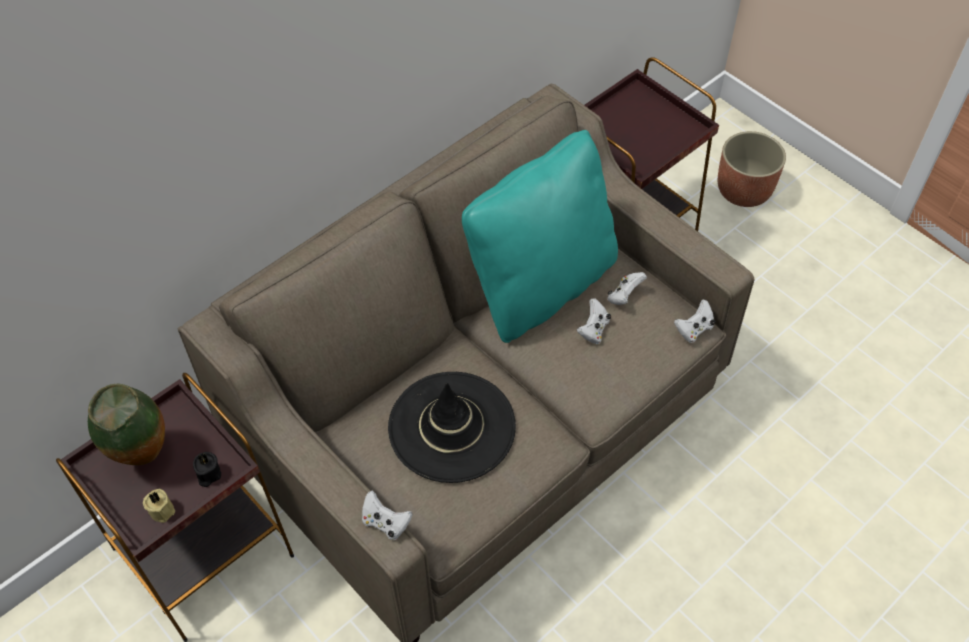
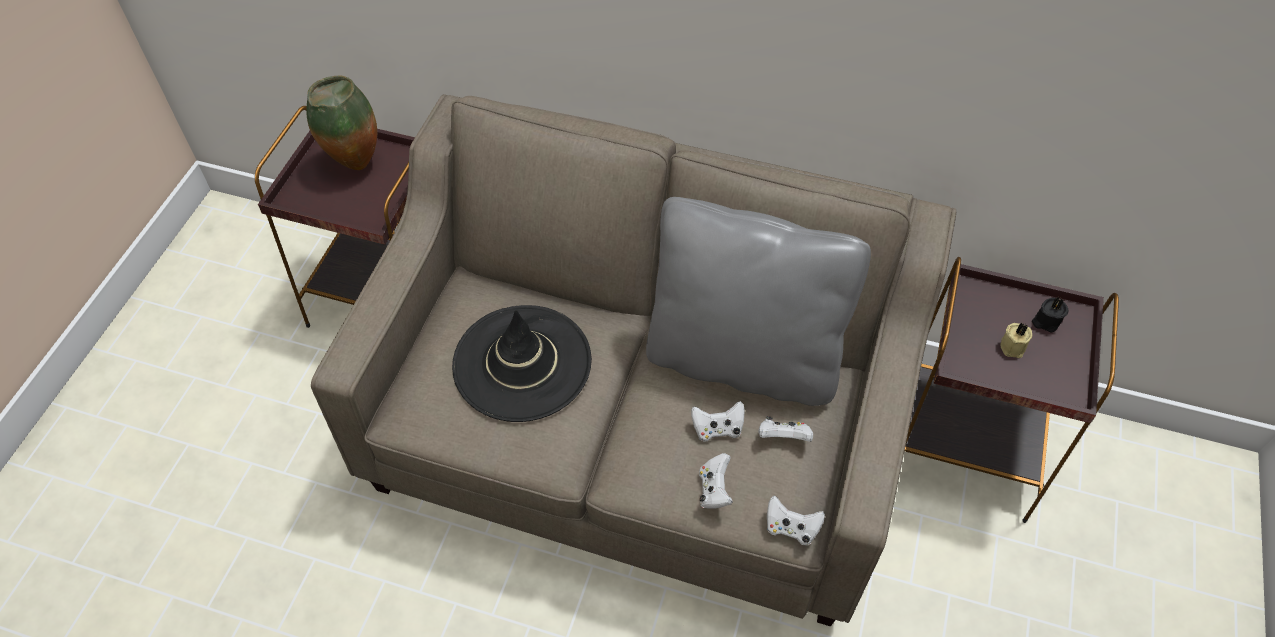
camera: 60 degrees right, 0 degrees up
(162, 509) = (314, 200): beige candle -> beige candle (1014, 346)
(208, 474) = (361, 211): black candle -> black candle (1045, 321)
(385, 523) = (361, 349): white game controller -> white game controller (714, 490)
(541, 286) = (742, 358): turquoise pillow -> grey pillow
(744, 190) = (1139, 543): planter -> none

